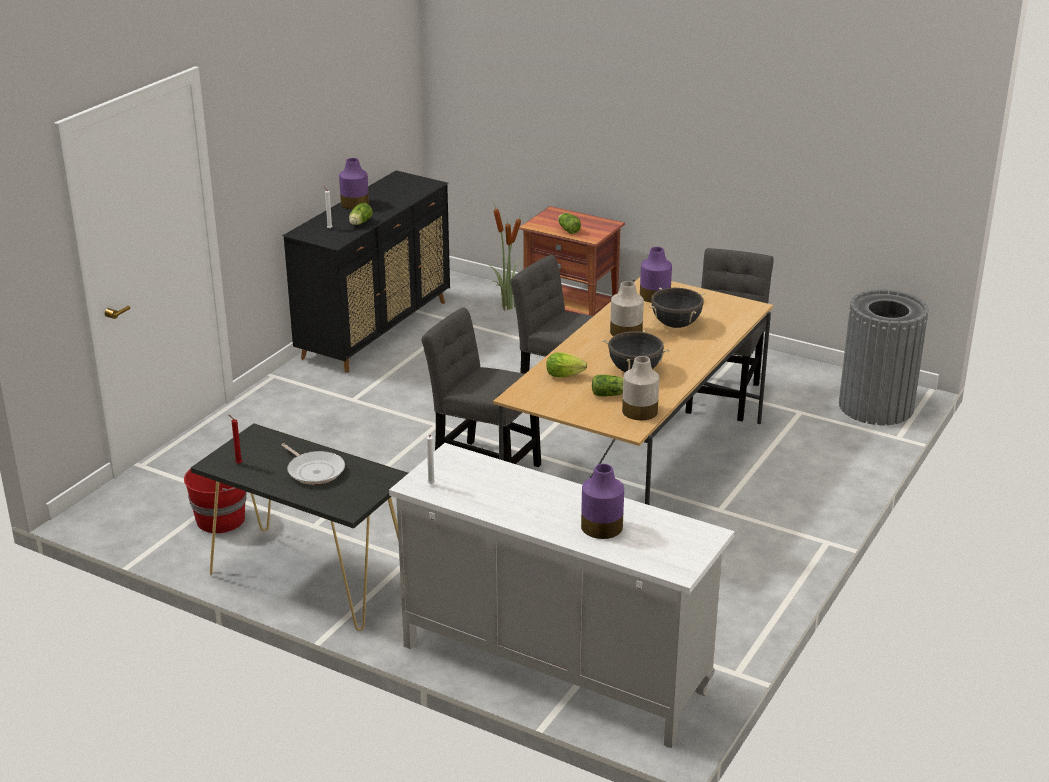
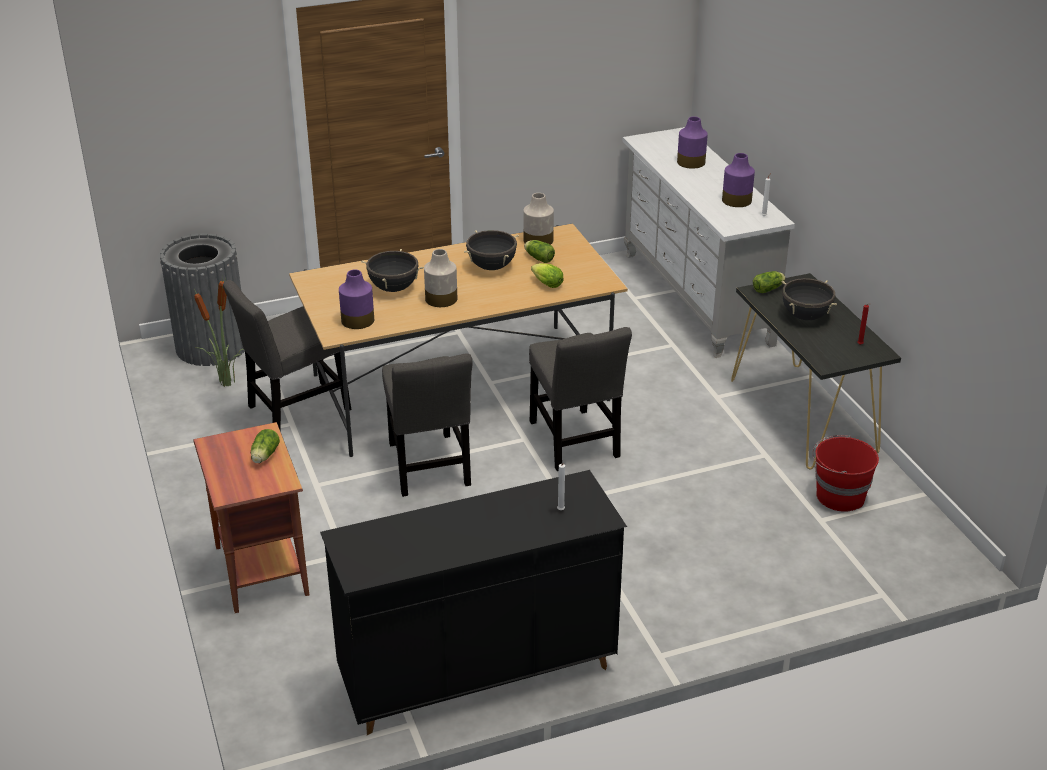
camera: 140 degrees left, 5 degrees up
(314, 470) = (805, 316): frying pan -> black cooking pot
(355, 204) = (481, 543): purple vase -> purple vase (737, 200)
(359, 223) = (518, 502): lettuce -> lettuce (769, 289)
(506, 307) = (294, 627): potted plant -> potted plant (227, 384)

